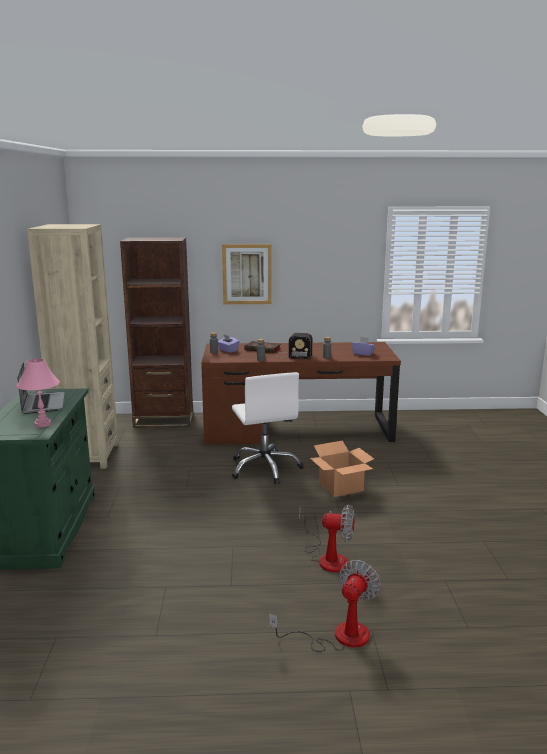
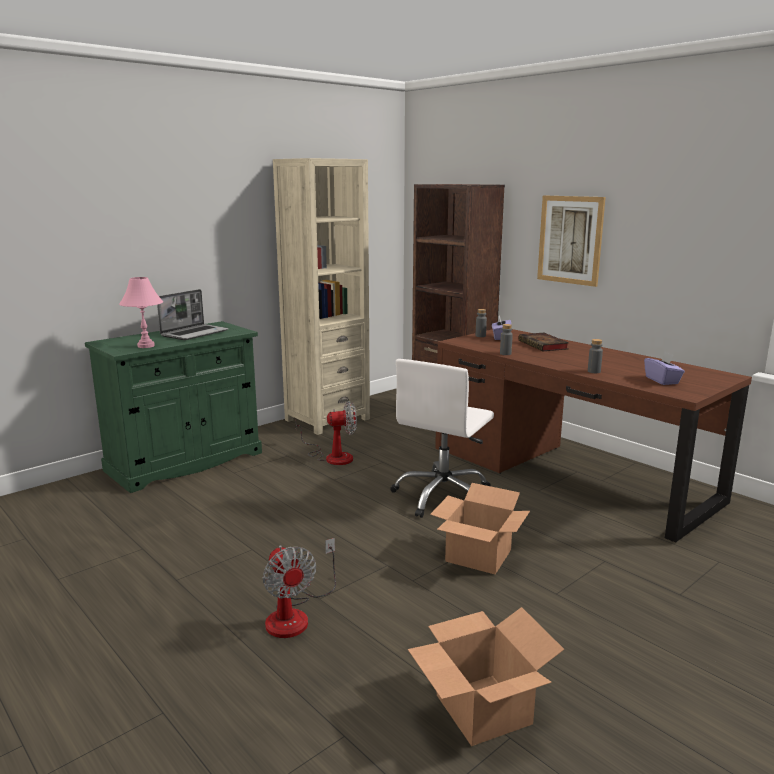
camera: 50 degrees right, 0 degrees up
(292, 356) = (555, 359): radio -> none
(338, 636) = (130, 691): fan -> fan (332, 456)
(461, 539) = (484, 710): none -> cardboard box

